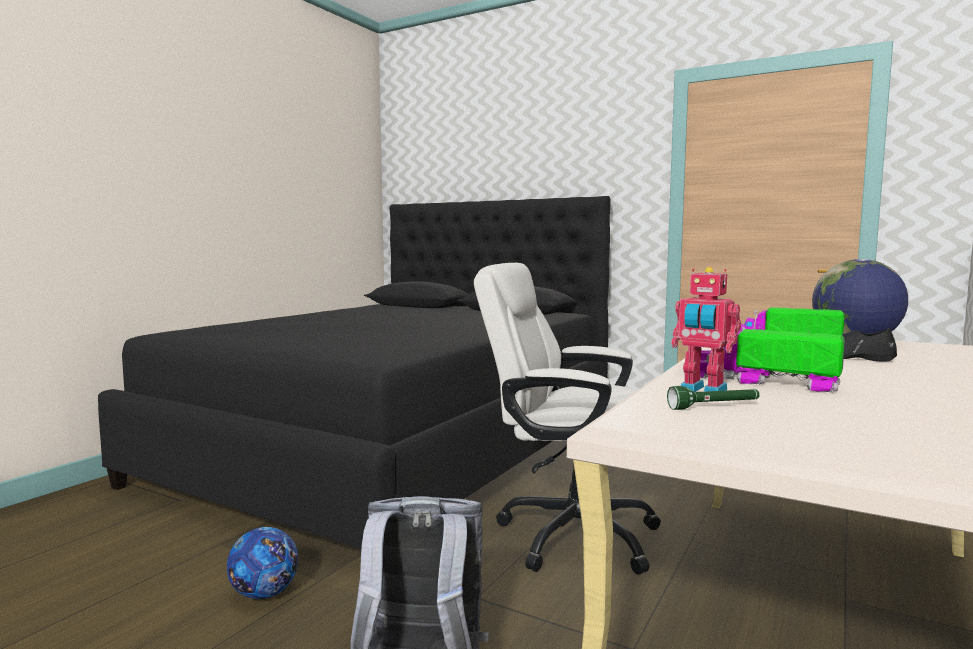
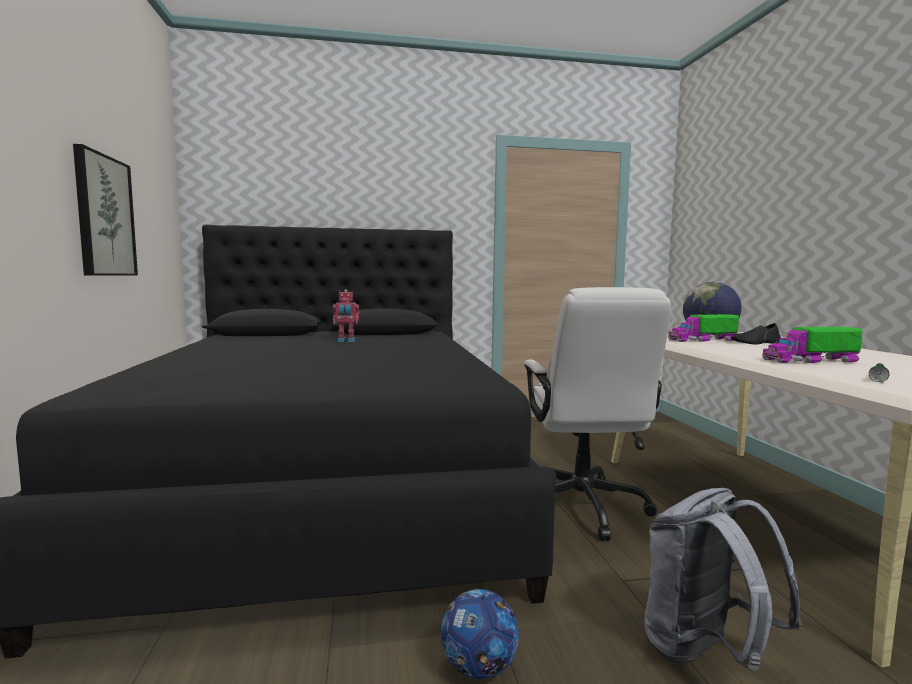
camera: 40 degrees left, 0 degrees up
(273, 206) = (104, 216): none -> picture
(569, 535) = (584, 510): white office chair -> white office chair turned 75 degrees counterclockwise
(702, 391) = (825, 370): toy robot -> toy robot (346, 341)

